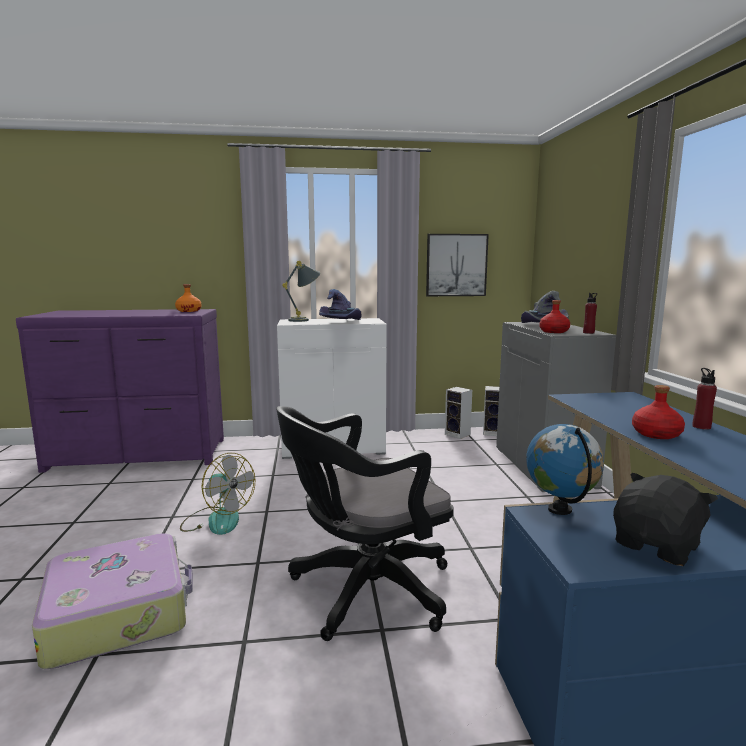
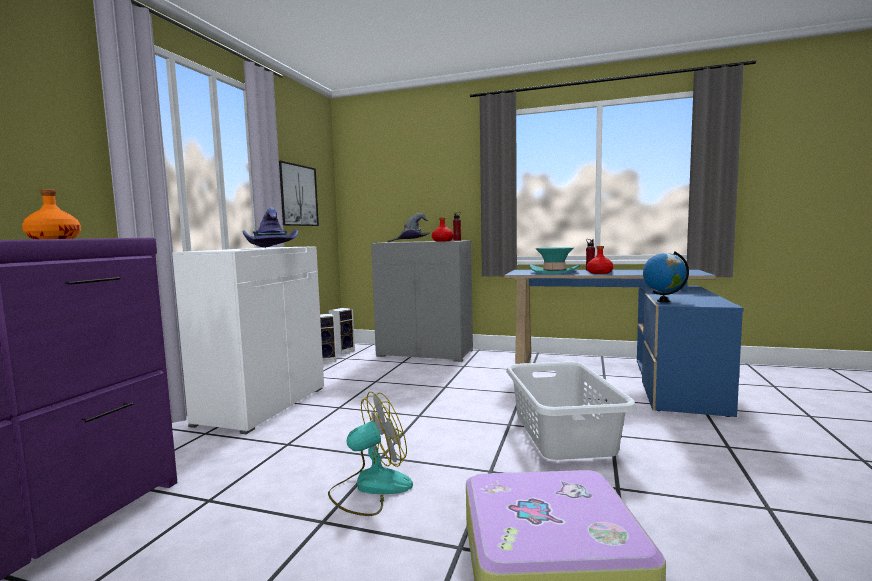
camera: 65 degrees left, 5 degrees down
(305, 320) = (214, 250): grey table lamp -> none
(364, 591) = (562, 433): black office chair -> grey laundry basket
(630, 410) = (554, 272): none -> turquoise hat
(657, 546) = (702, 298): black plush toy -> none

